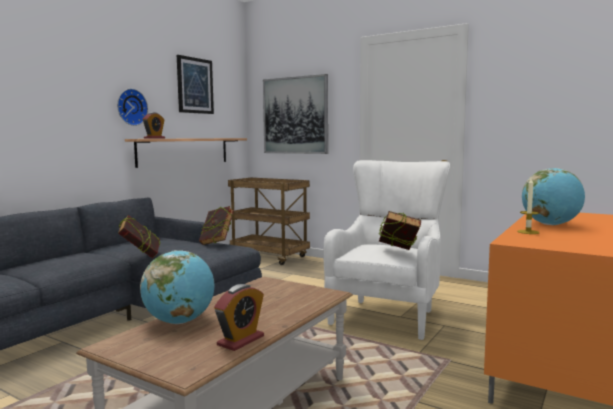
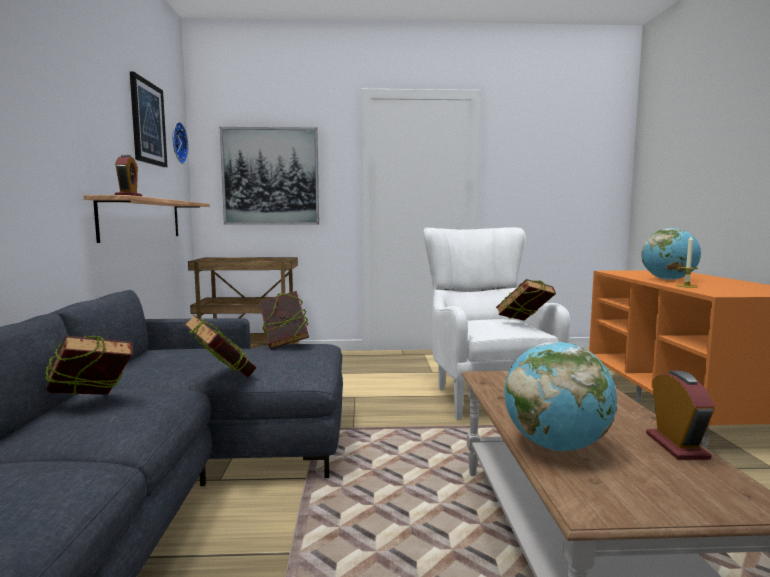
camera: 35 degrees left, 0 degrees up
(65, 257) = (91, 404): none -> book
(131, 107) = (87, 143): wall clock -> wall clock (177, 143)

